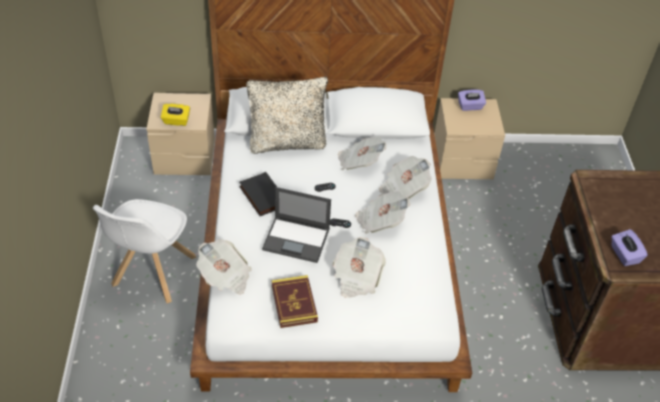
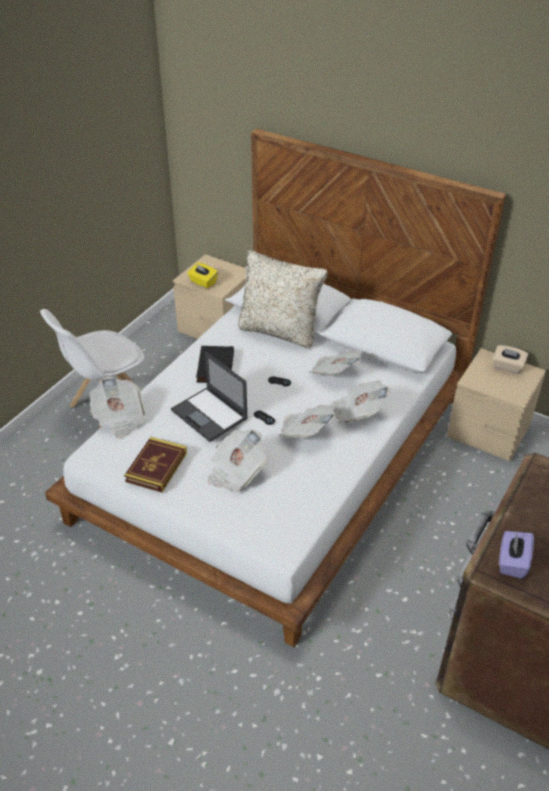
camera: 35 degrees right, 5 degrees down
(470, 106) = (507, 367): purple tissue box -> beige tissue box

